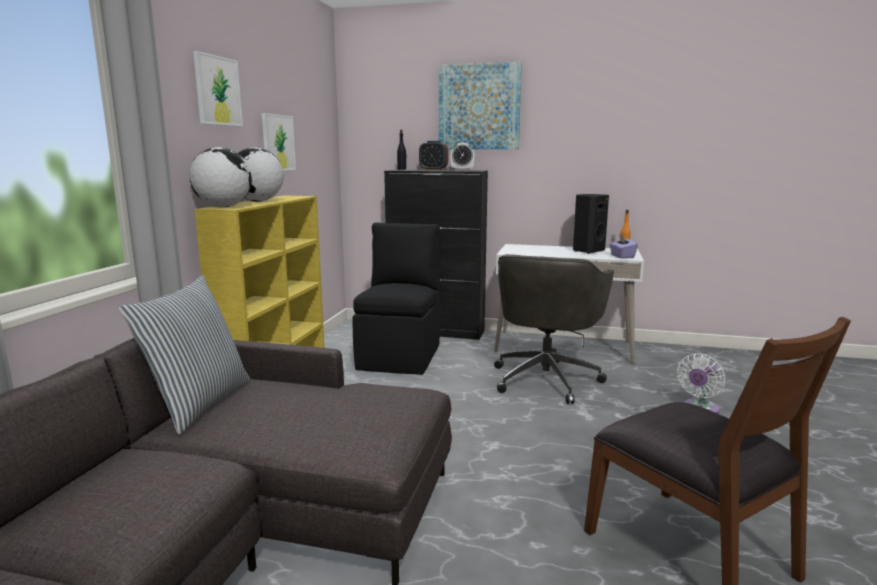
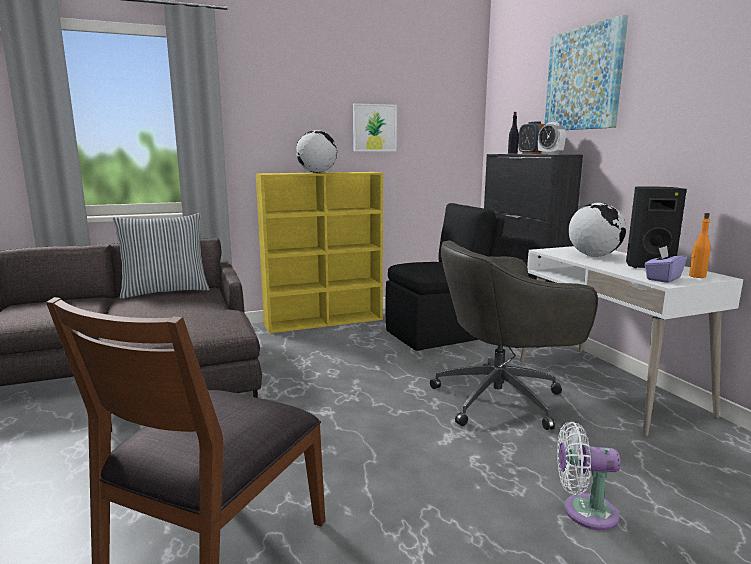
camera: 55 degrees right, 0 degrees up
(217, 91) = (297, 88): picture -> none
(223, 207) = (271, 173): globe -> globe (593, 256)

